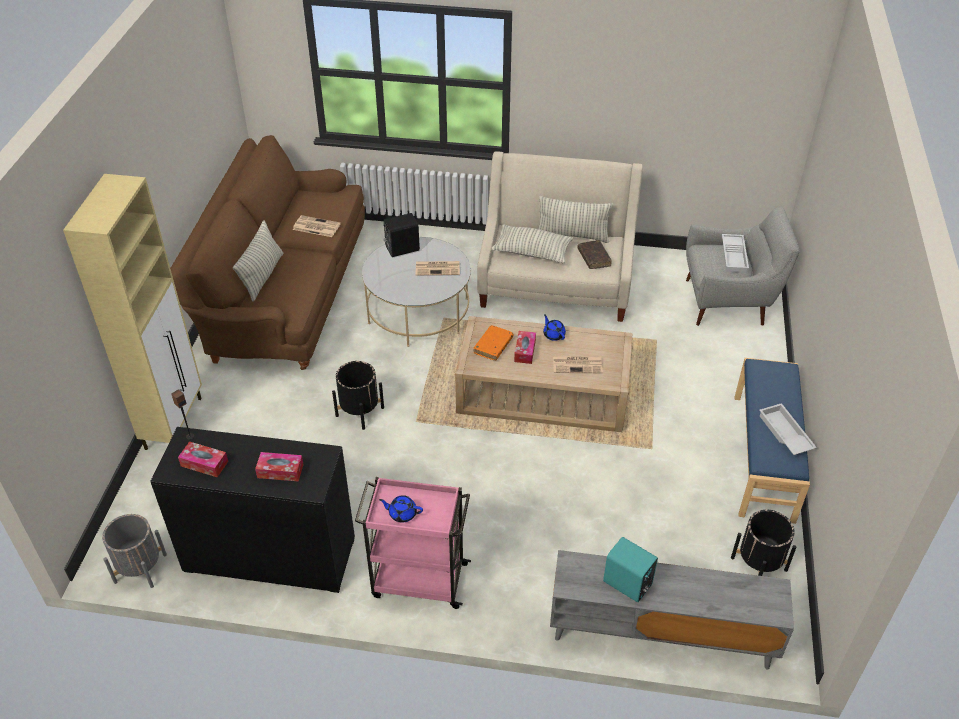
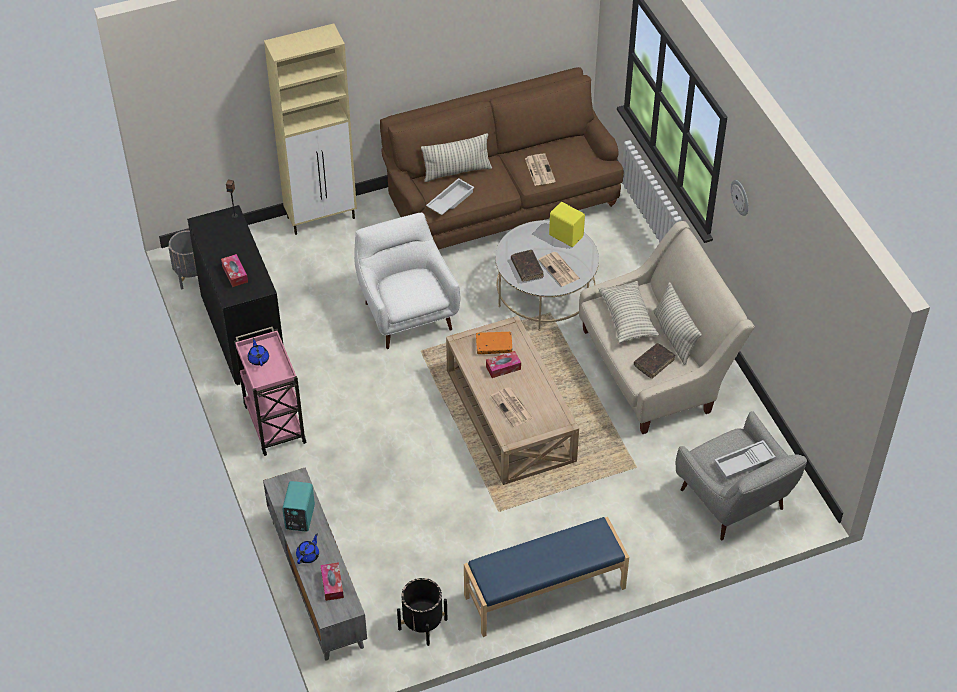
camera: 60 degrees right, 5 degrees up
(204, 463) = (217, 235): tissue box -> tissue box (332, 584)
(360, 411) = (406, 313): black planter -> white armchair
(401, 248) = (566, 235): black speaker -> yellow speaker
(419, 287) = (527, 268): none -> brown book
(553, 334) = (536, 377): blue teapot -> blue teapot (308, 555)
(558, 74) = (740, 197): none -> wall clock
(784, 433) = (526, 570): white tray -> white tray (450, 200)

